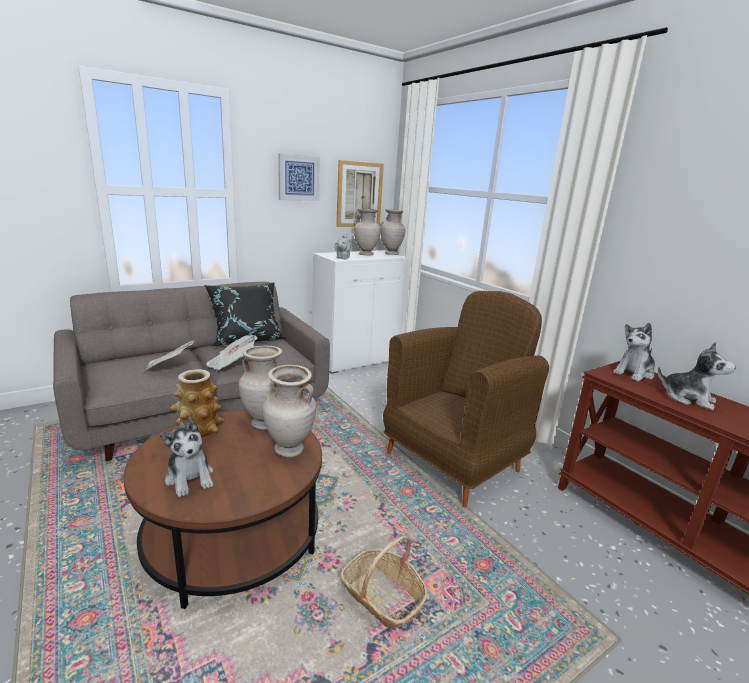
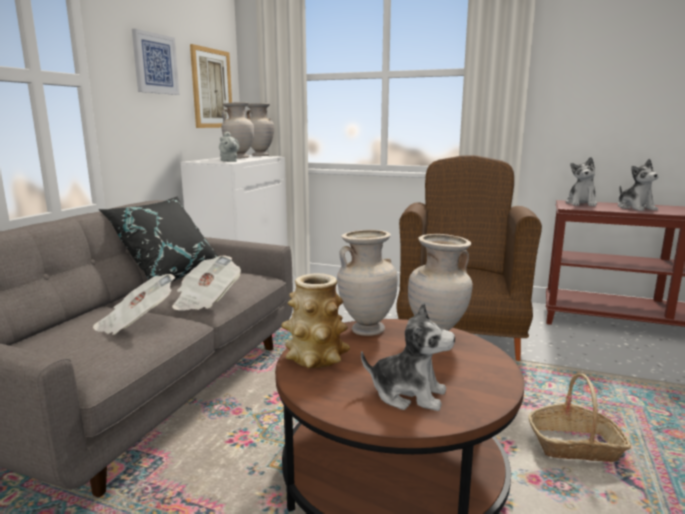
camera: 35 degrees left, 5 degrees down
(688, 398) = (635, 208): plush toy -> plush toy turned 75 degrees clockwise

